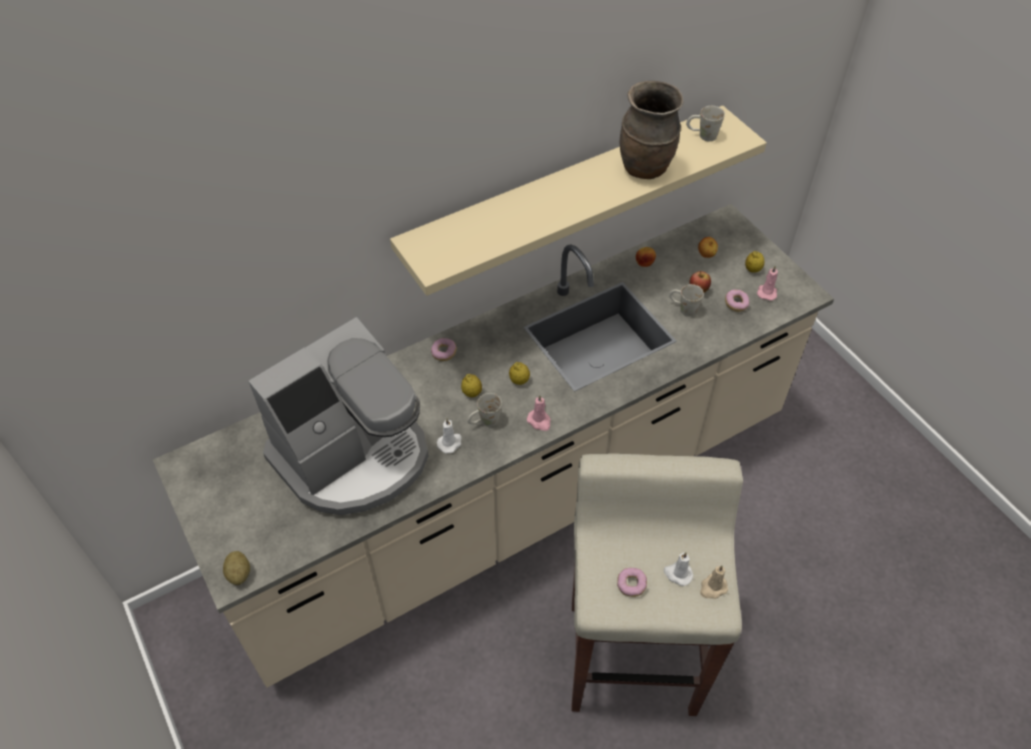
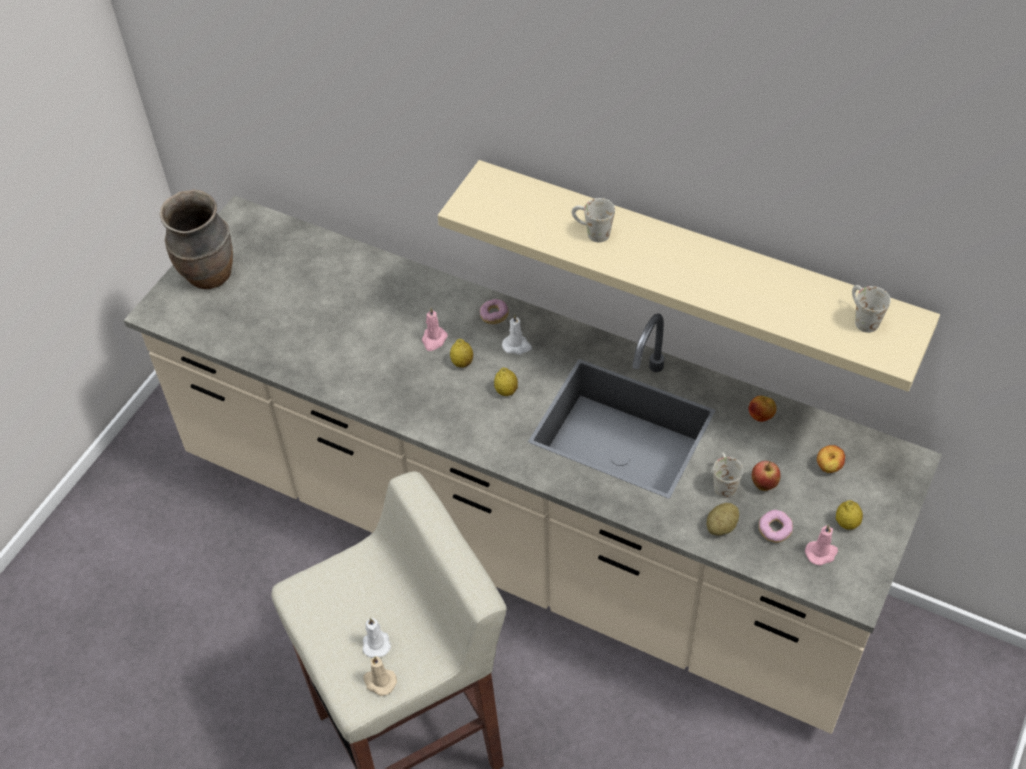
camera: 60 degrees right, 0 degrees up
(239, 573) = (163, 313): potato -> potato (721, 526)
(353, 456) = (327, 318): coffee machine -> none
(450, 443) = (391, 378): white candle -> white candle (517, 346)
(484, 422) = (434, 391): white mug -> white mug (591, 232)
(539, 421) = (468, 433): pink candle -> pink candle (434, 340)
(631, 585) = (338, 608): donut -> none
(645, 169) = (755, 295): brown vase -> brown vase (209, 276)

